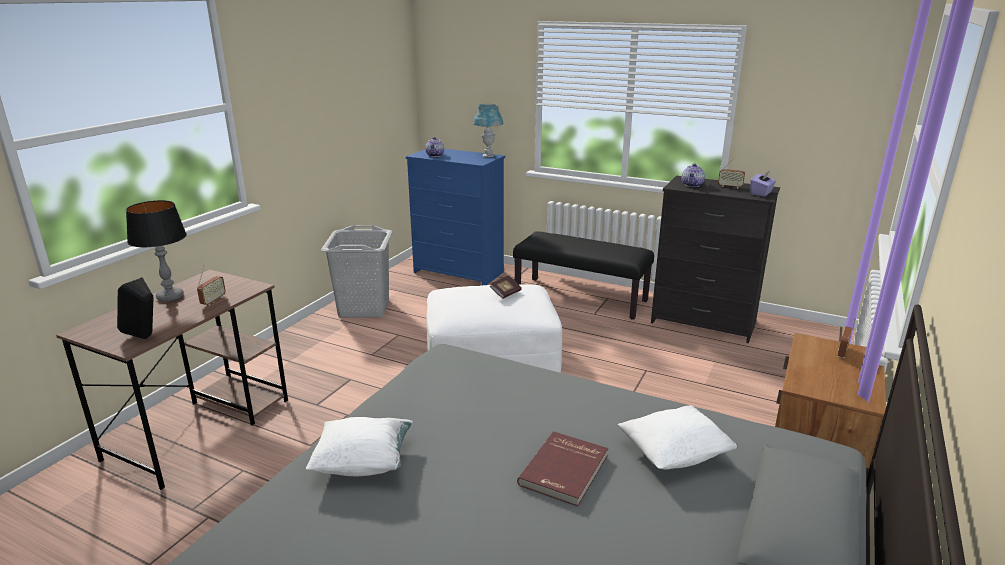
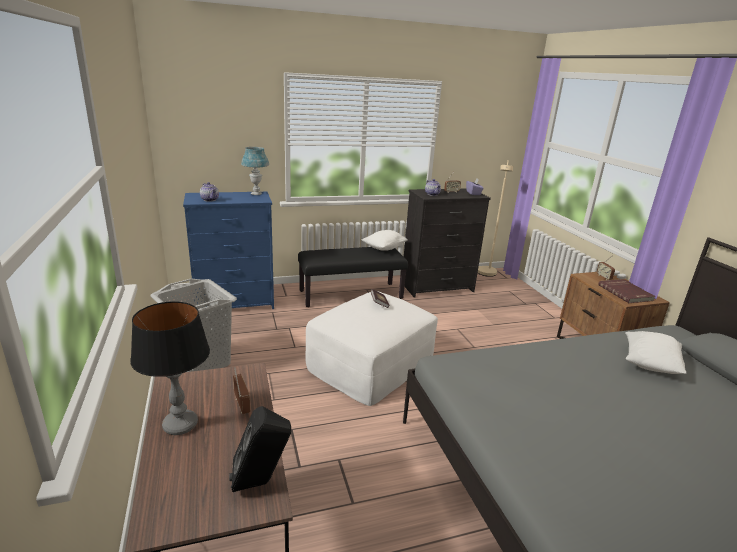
camera: 45 degrees left, 0 degrees up
(363, 463) = (568, 472): white pillow -> white pillow (384, 248)
(565, 470) = (643, 402): red book -> red book (626, 292)
(811, 331) = (486, 274): none -> beige floor lamp

